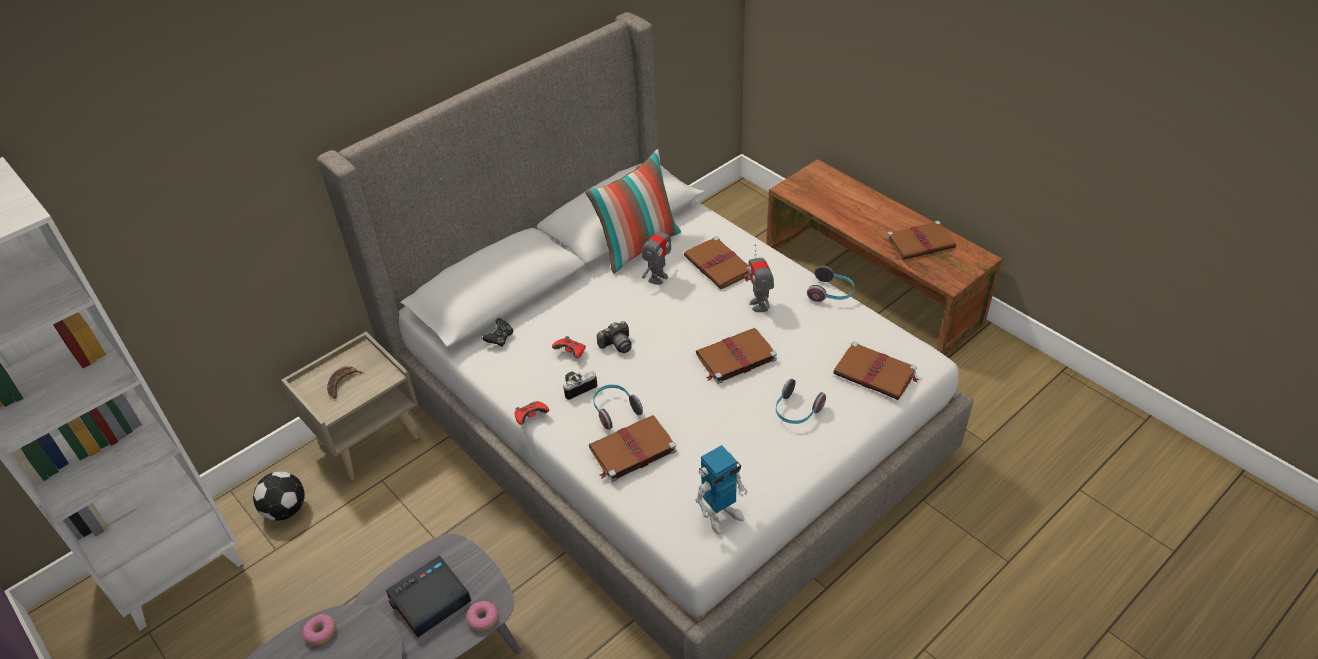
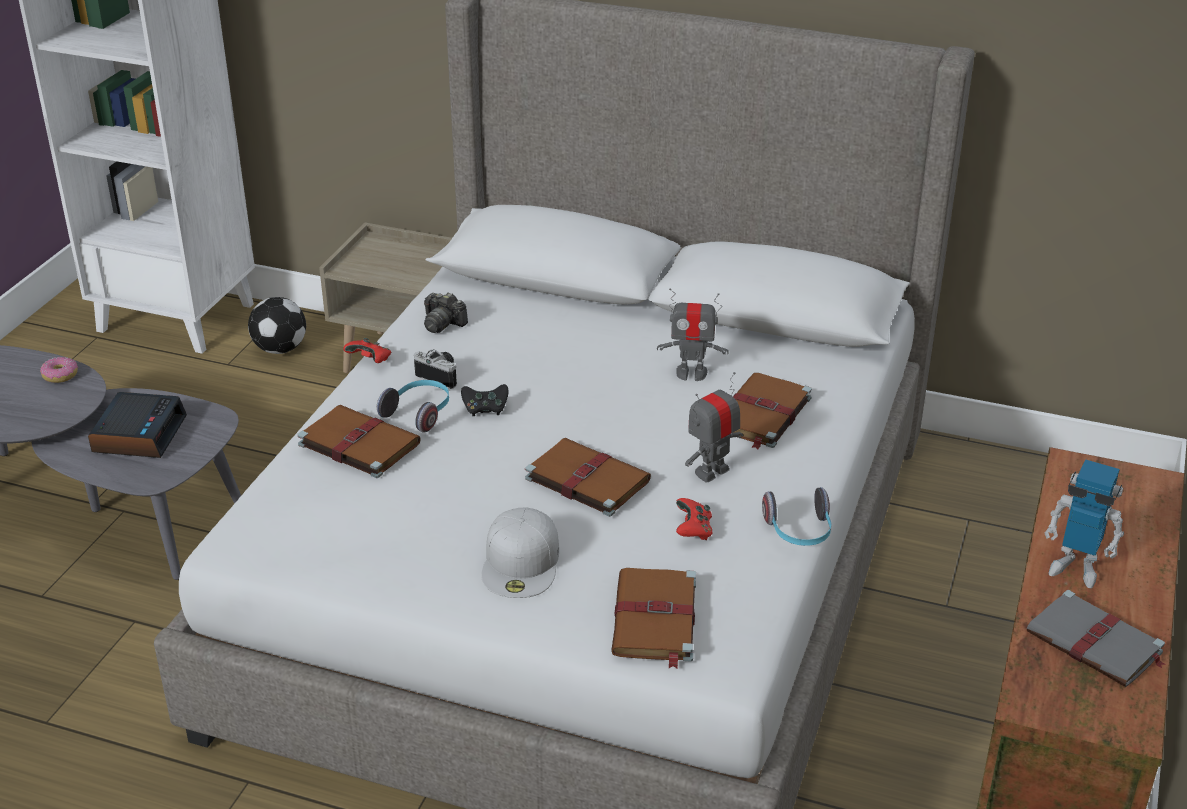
camera: 60 degrees right, 10 degrees down
(343, 383) = (390, 260): banana -> none
(429, 601) = (139, 434): alarm clock -> alarm clock turned 75 degrees clockwise
(483, 619) = (131, 477): donut -> none
(500, 339) = (482, 298): black game controller -> black game controller (485, 409)
(571, 353) = (496, 353): red game controller -> red game controller (693, 530)
(616, 344) = (536, 379): camera -> camera (442, 323)
(638, 246) = (739, 339): pillow -> none
(721, 515) = (293, 547): toy robot -> toy robot (1076, 568)
(796, 411) = (522, 563): headphones -> white cap
(921, 242) = (1096, 644): brown book -> grey book

